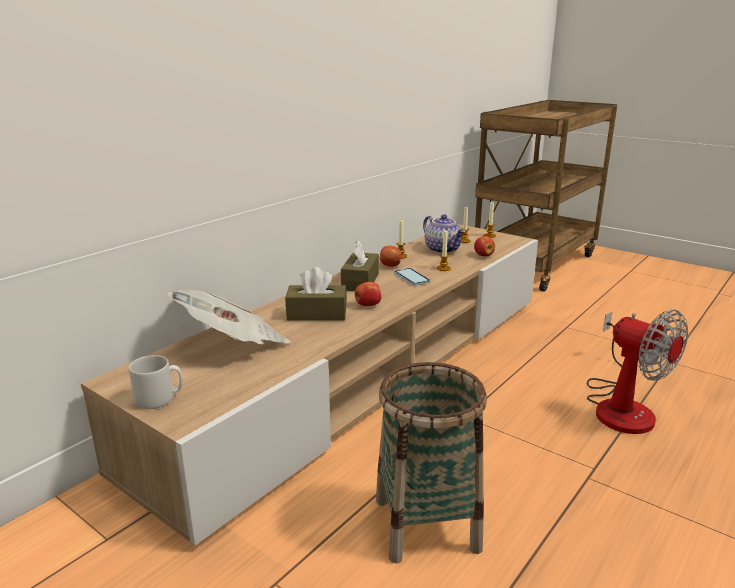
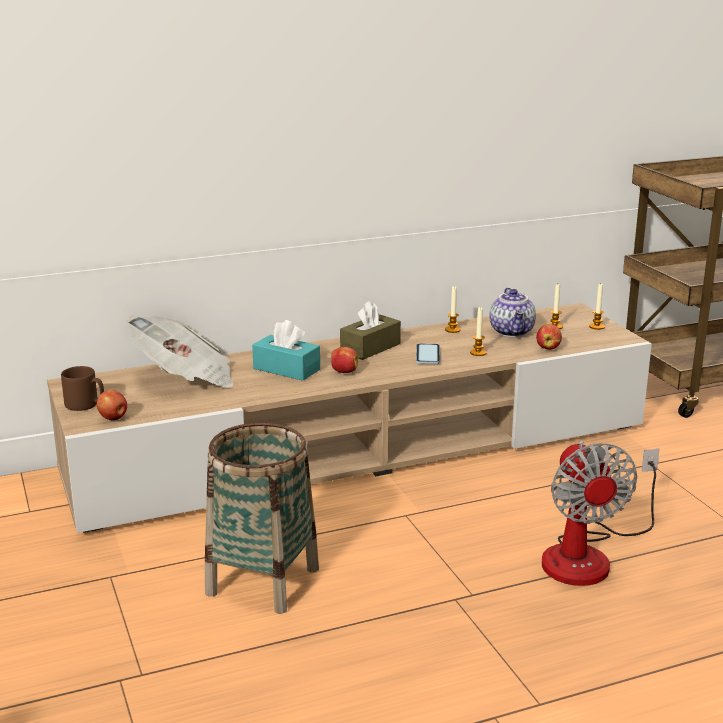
camera: 30 degrees right, 0 degrees up
(159, 399) = (85, 405): grey mug -> brown mug
(317, 314) = (286, 369): brown tissue box -> turquoise tissue box
(391, 266) = (426, 338): apple -> apple (113, 418)

